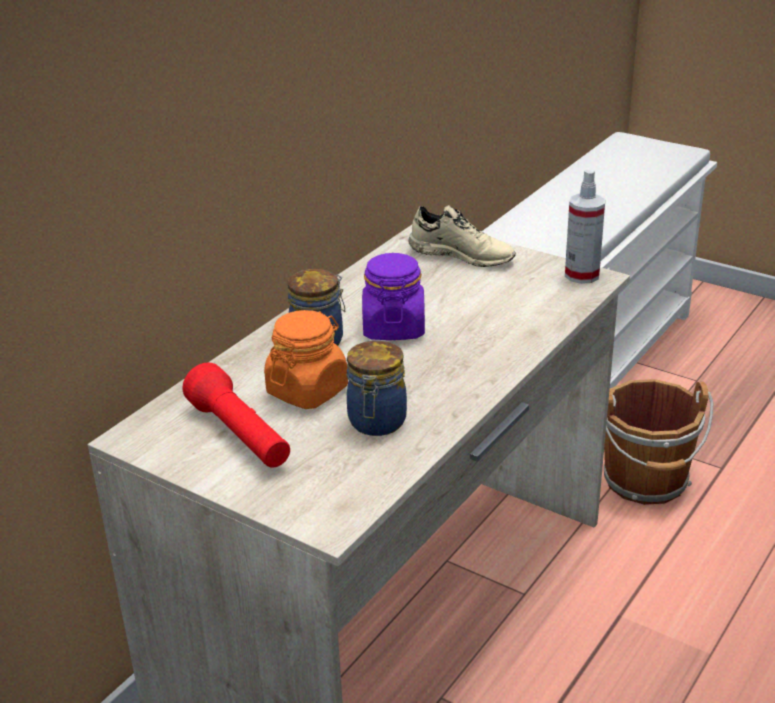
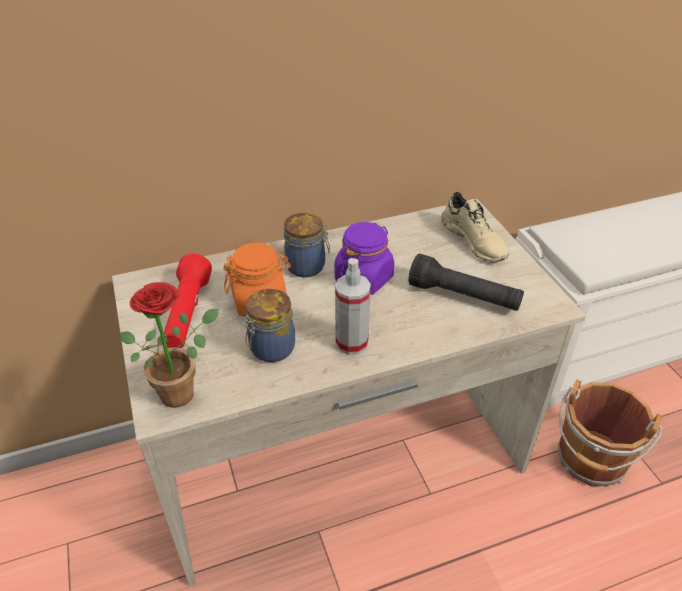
camera: 35 degrees right, 10 degrees up
(330, 496) = (183, 390): none -> potted plant
(509, 303) = (463, 297): none -> black flashlight
(582, 275) = (545, 298): spray bottle -> spray bottle (352, 342)

